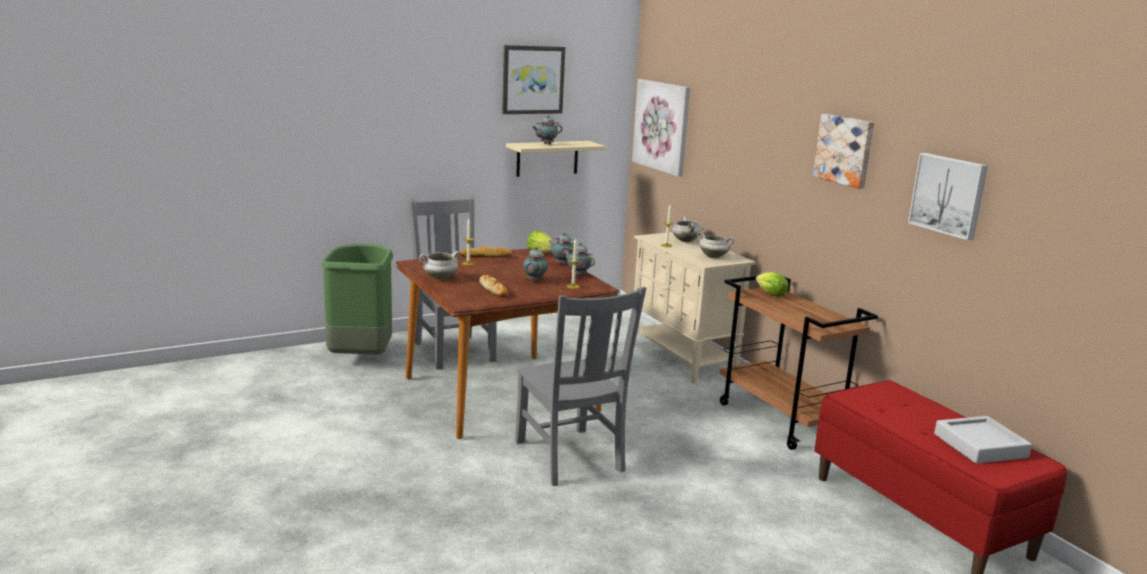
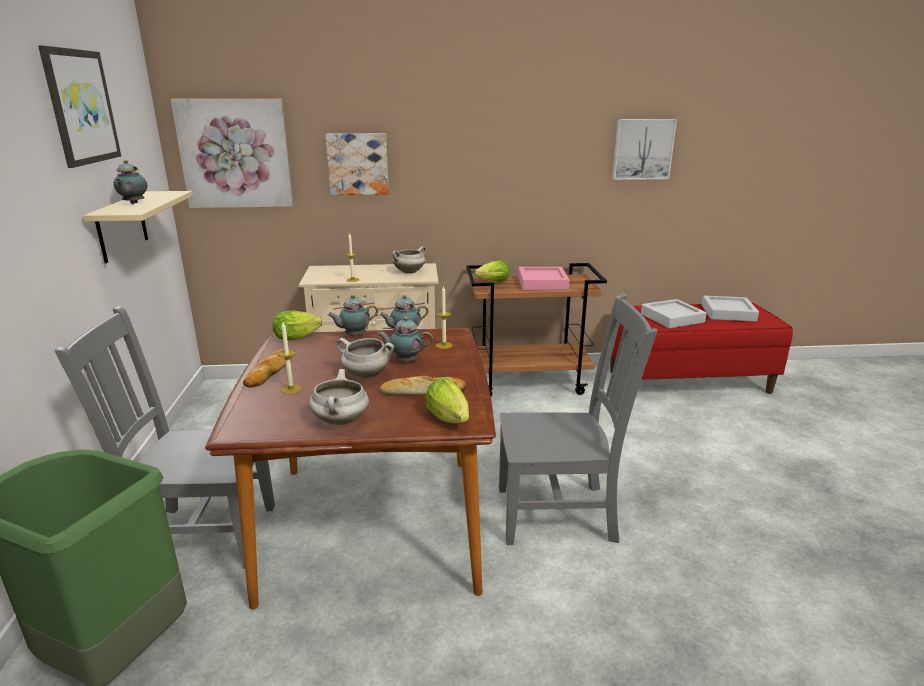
camera: 65 degrees left, 5 degrees up
(460, 299) = (450, 420): none -> lettuce
(685, 241) = (346, 271): white cooking pot -> white cooking pot (366, 375)
(801, 311) = (542, 283): none -> pink tray
(845, 150) = (531, 132): picture -> picture (358, 164)
(899, 411) = (672, 318): none -> grey tray

